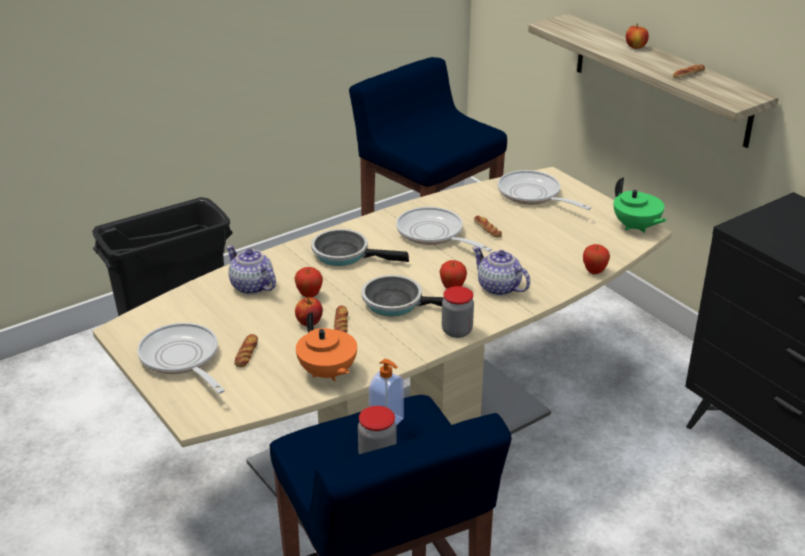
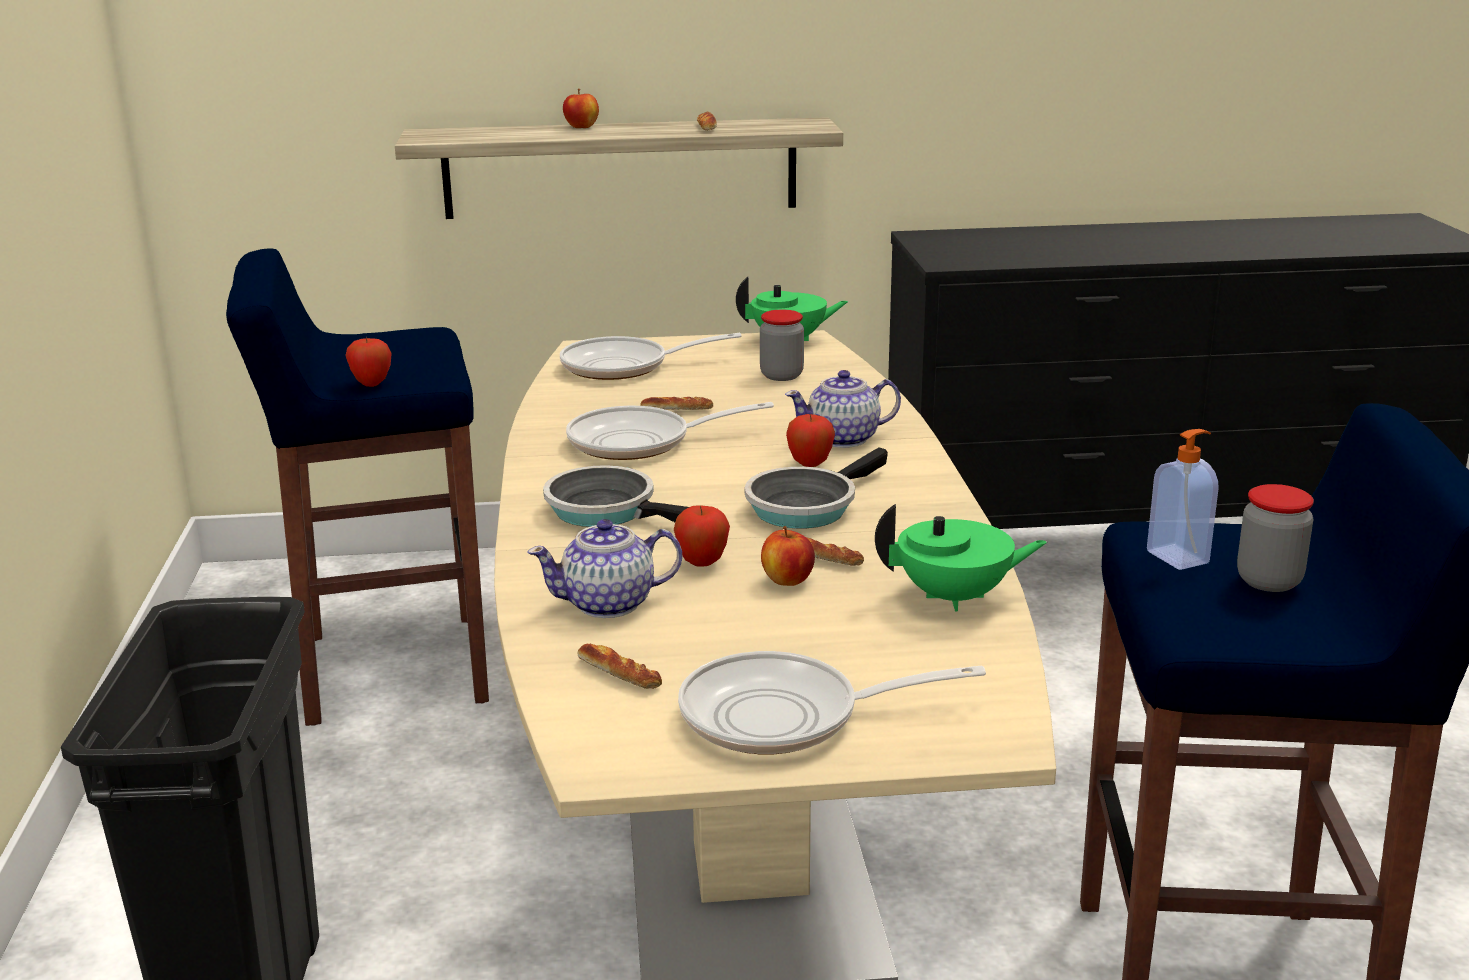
camera: 60 degrees left, 10 degrees down
(246, 354) = (829, 652): bread -> bread (619, 674)
(327, 373) = (955, 597): orange teapot -> green teapot
(345, 254) = (609, 511): frying pan -> frying pan turned 75 degrees clockwise
(457, 331) = (927, 487): jar -> jar (781, 375)
(594, 272) = (869, 383): apple -> apple (371, 384)

